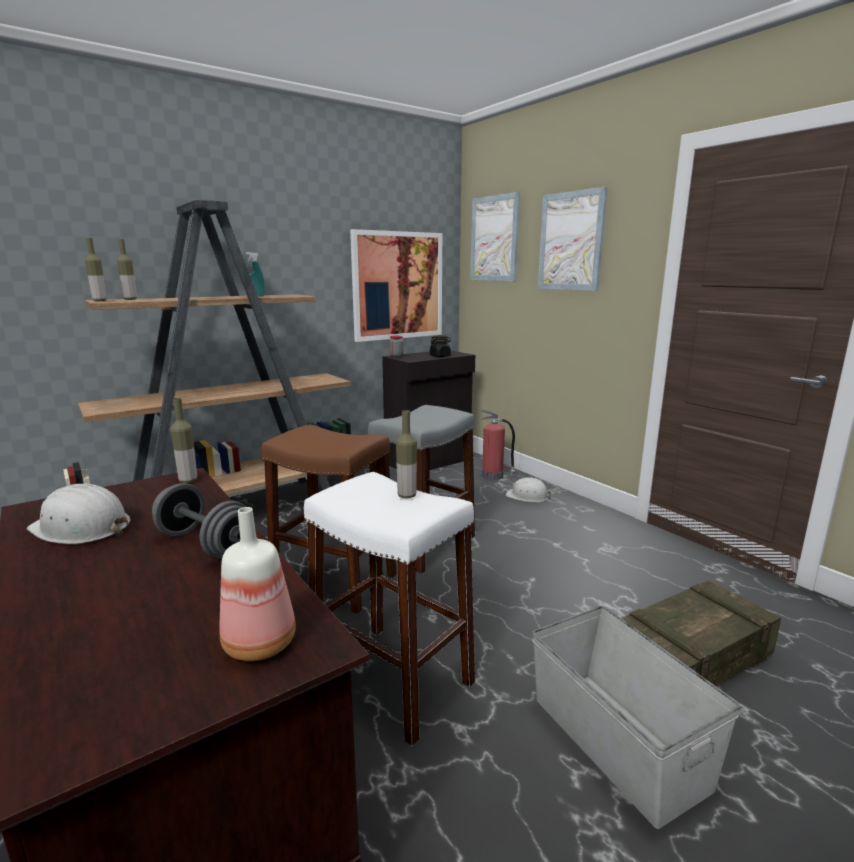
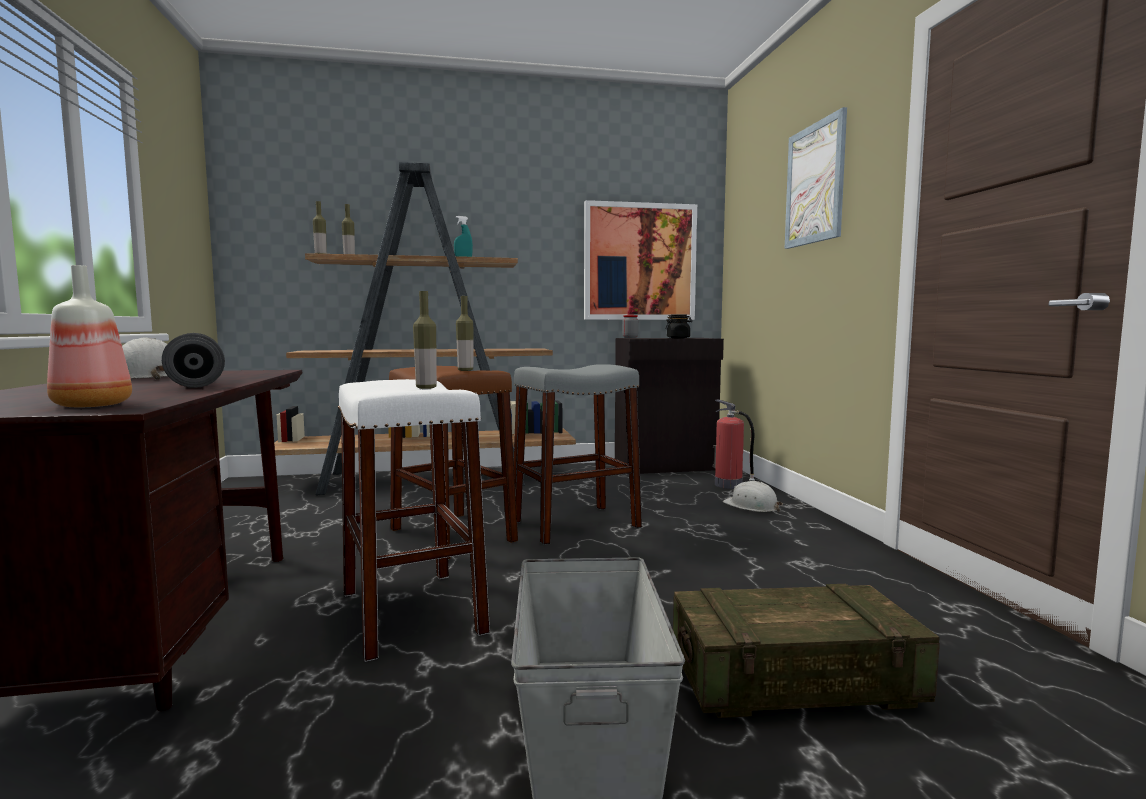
camera: 25 degrees right, 10 degrees down
(188, 481) = (272, 371): bottle -> bottle (465, 370)
(494, 239) = (750, 202): picture -> none

